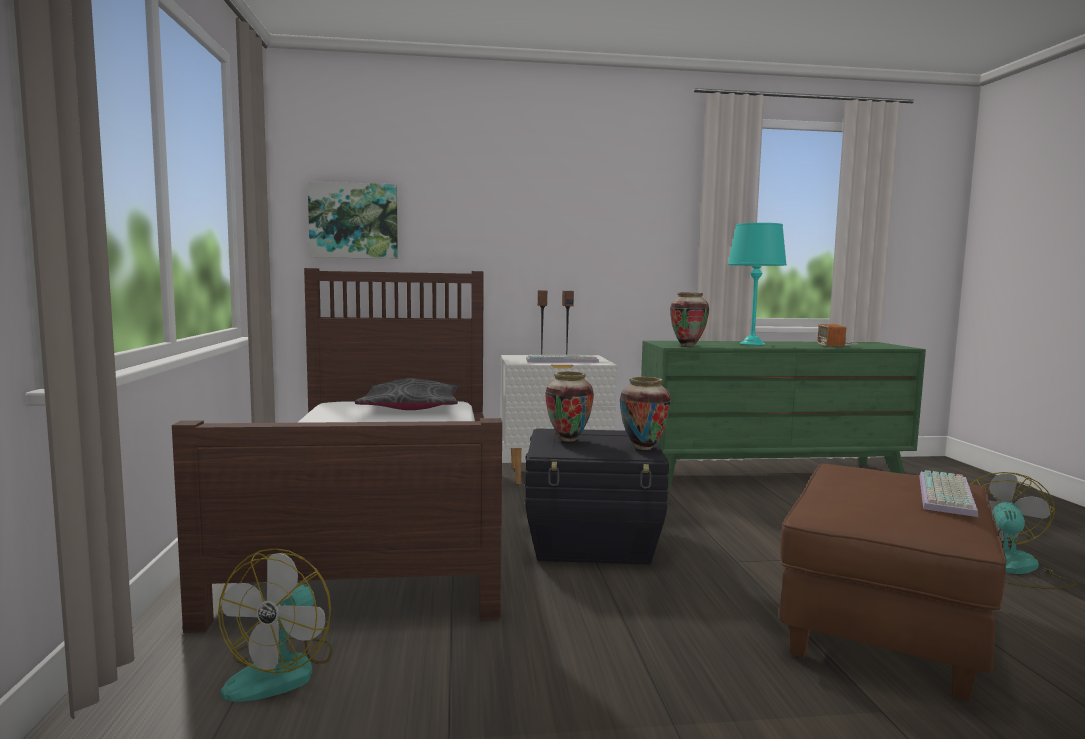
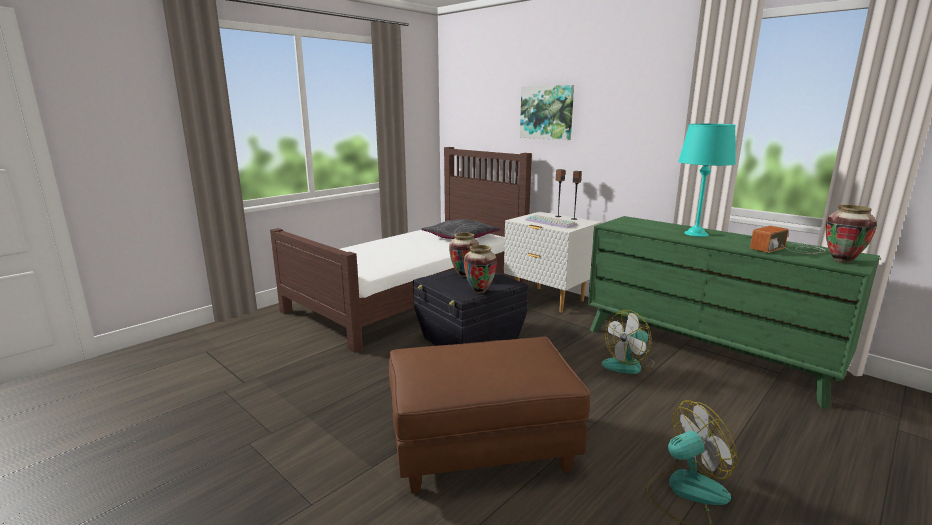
camera: 50 degrees right, 10 degrees up
(282, 670) = (272, 335): fan -> fan (629, 364)
(354, 221) = (471, 118): picture -> picture (547, 112)
(688, 346) = (623, 227): vase -> vase (842, 261)
(949, 495) = (498, 378): keyboard -> none

